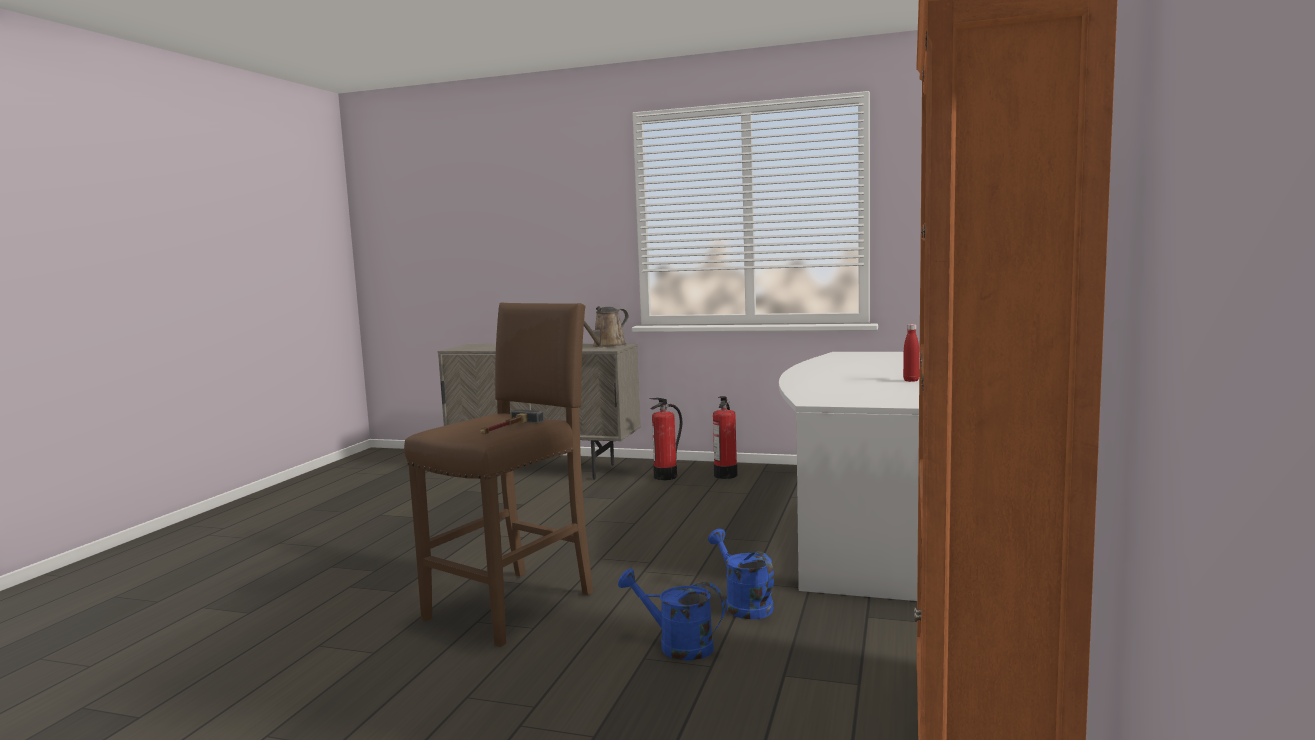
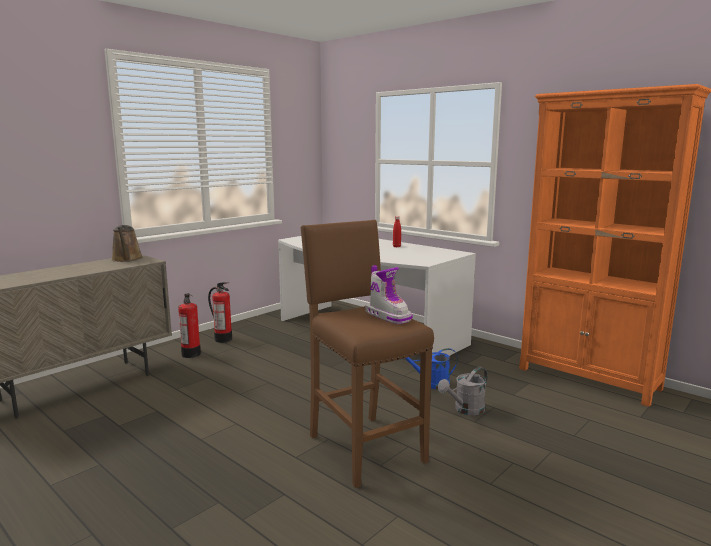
camera: 65 degrees left, 5 degrees up
(507, 428) = (388, 316): hammer -> boot
(676, 645) = (465, 410): blue watering can -> grey watering can

